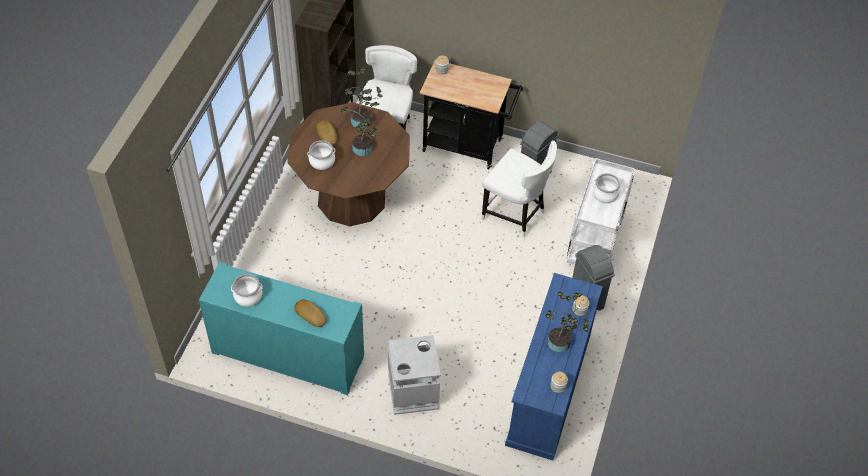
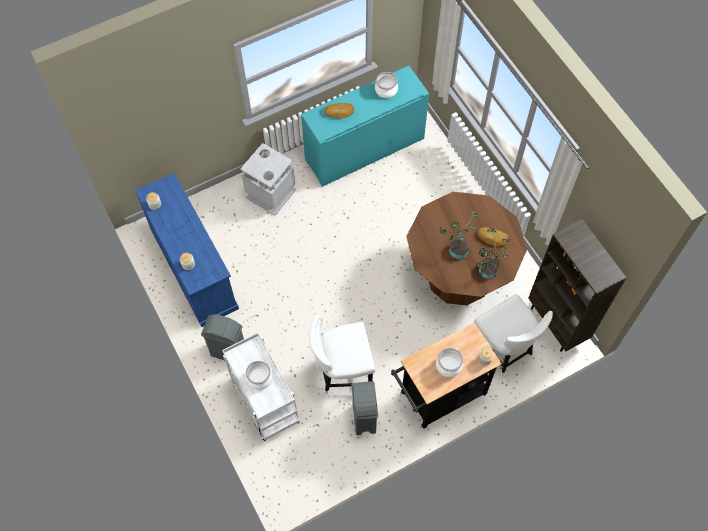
camera: 135 degrees right, 10 degrees up
(322, 161) = (469, 216): cooking pot -> cooking pot (448, 365)
(561, 344) = (178, 231): potted plant -> none

